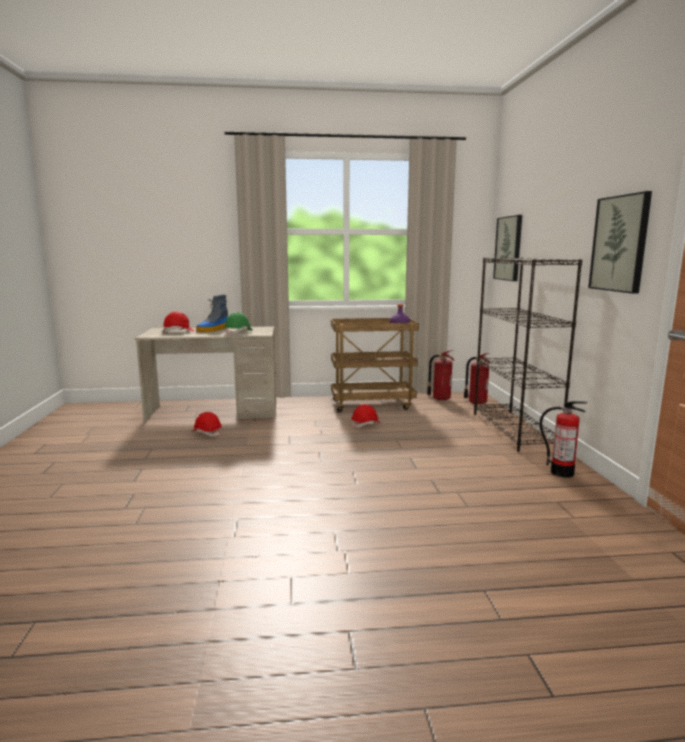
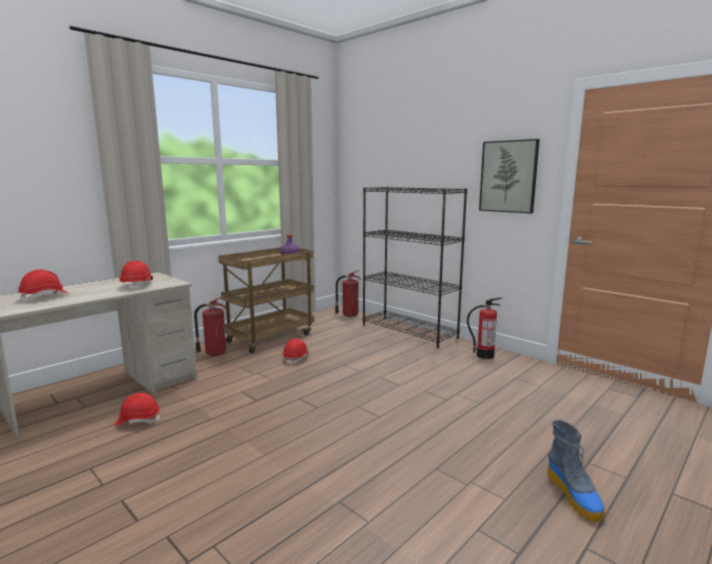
camera: 40 degrees left, 0 degrees up
(213, 330) = (92, 287): boot -> boot (574, 495)
(238, 332) = (138, 285): green hard hat -> red hard hat
(440, 398) = (318, 318): fire extinguisher -> fire extinguisher (214, 353)
(509, 248) = (363, 178): picture -> none

